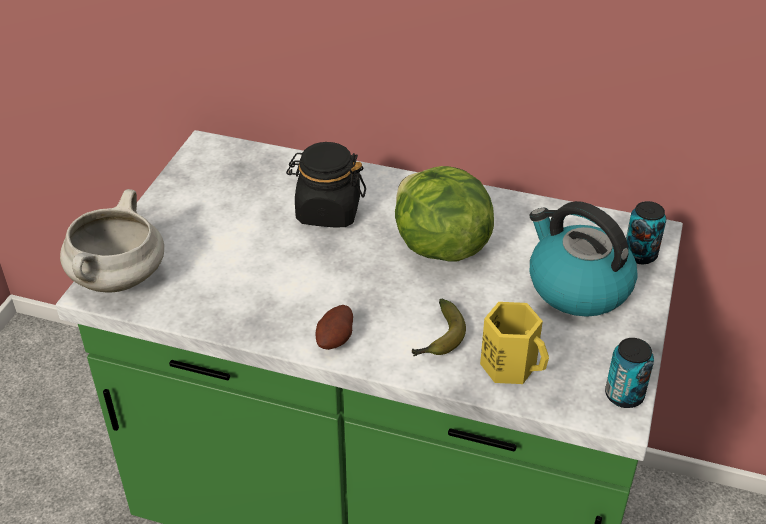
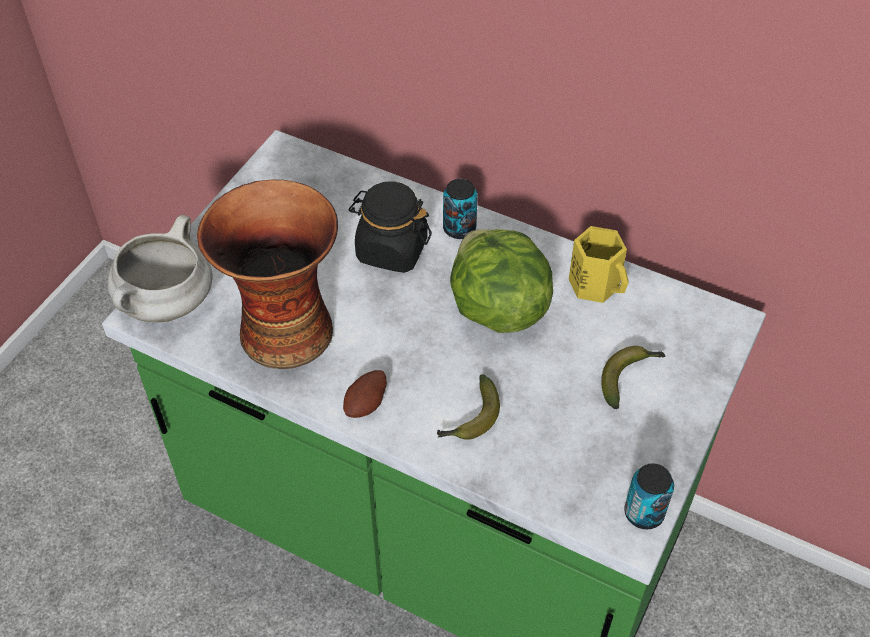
camera: 10 degrees right, 10 degrees up
(240, 287) = (284, 329): none -> vase
(511, 365) = (536, 460): yellow mug -> yellow mug (596, 284)
(577, 286) = (629, 377): kettle -> banana
(640, 255) = (707, 348): can -> can (459, 228)

